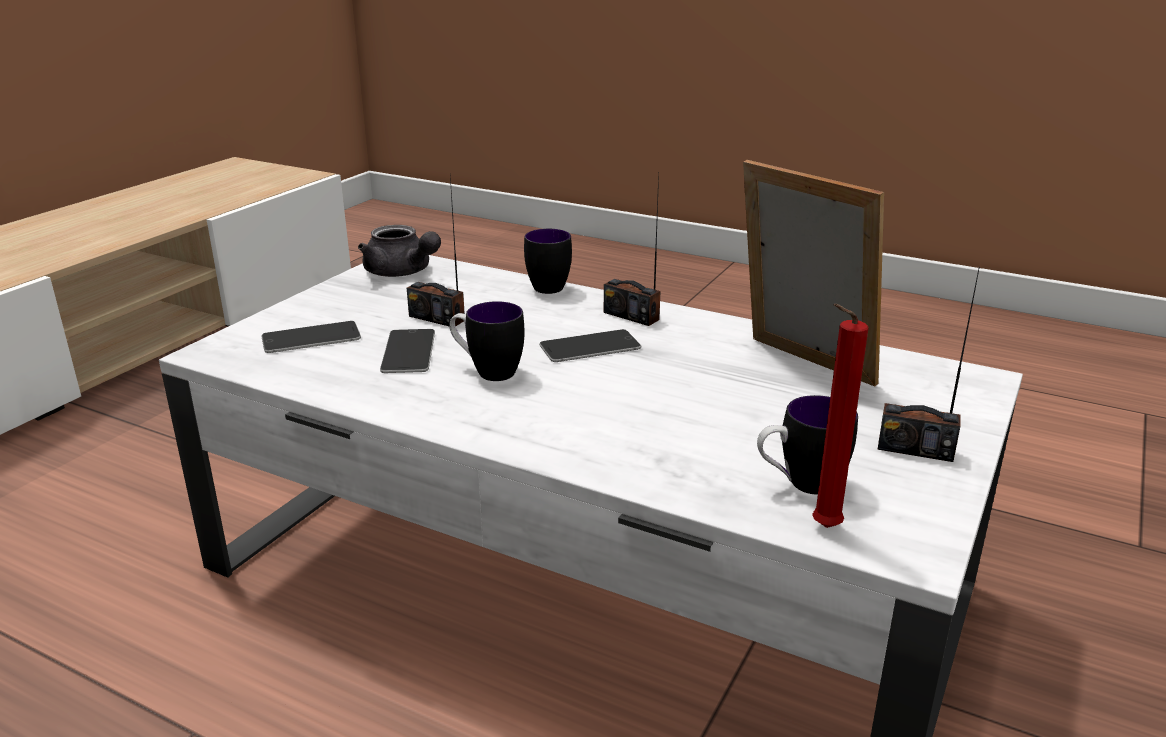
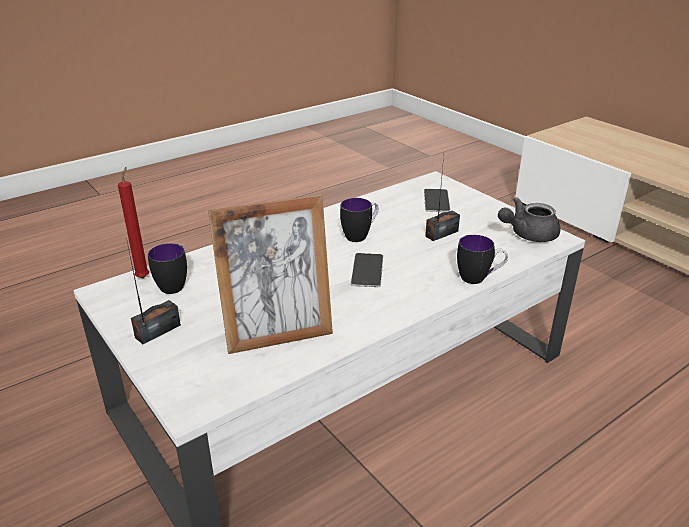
camera: 115 degrees right, 5 degrees up
(408, 351) = (401, 220): phone -> none
(631, 316) = (403, 296): radio -> none

